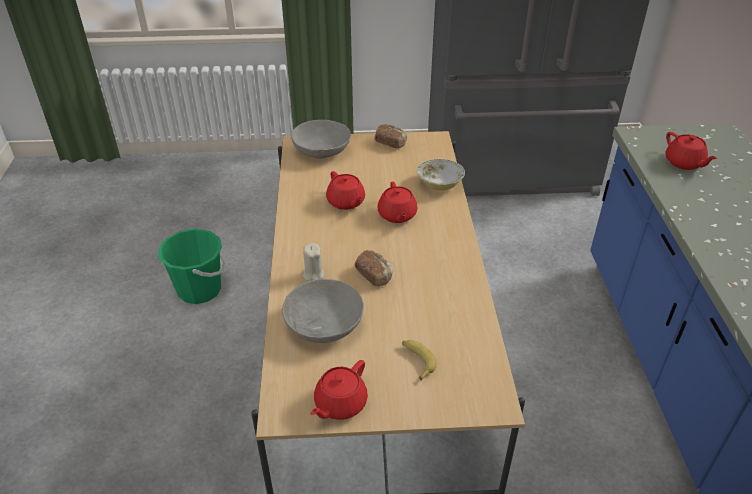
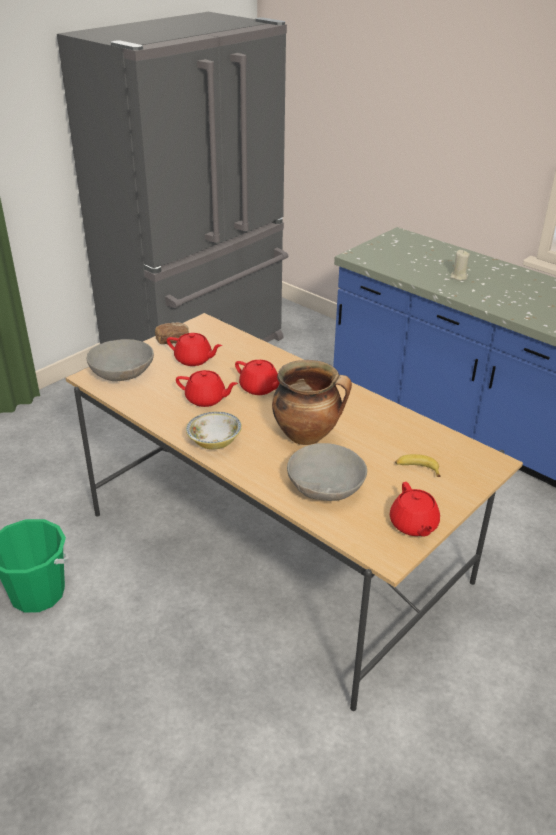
camera: 45 degrees left, 5 degrees down
(313, 275) = (264, 461): beige candle -> beige candle (458, 277)
(374, 275) = (308, 435): bread -> cooking pot
(439, 184) = (257, 352): bowl -> bowl (214, 442)
(684, 163) = (407, 262): red teapot -> red teapot (194, 360)

